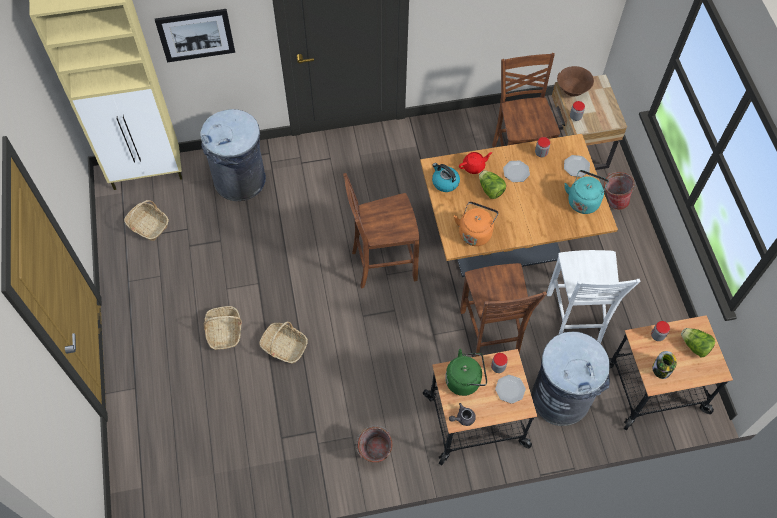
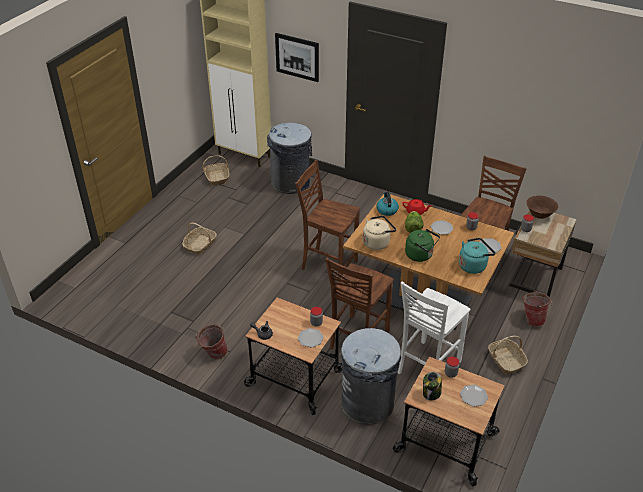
camera: 40 degrees right, 20 degrees down
(284, 346) = (224, 271): basket -> basket (505, 360)
(465, 380) = (287, 316): green kettle -> green kettle (420, 255)
(475, 232) = (377, 242): orange kettle -> beige kettle
(694, 346) = (473, 396): lettuce -> plate

